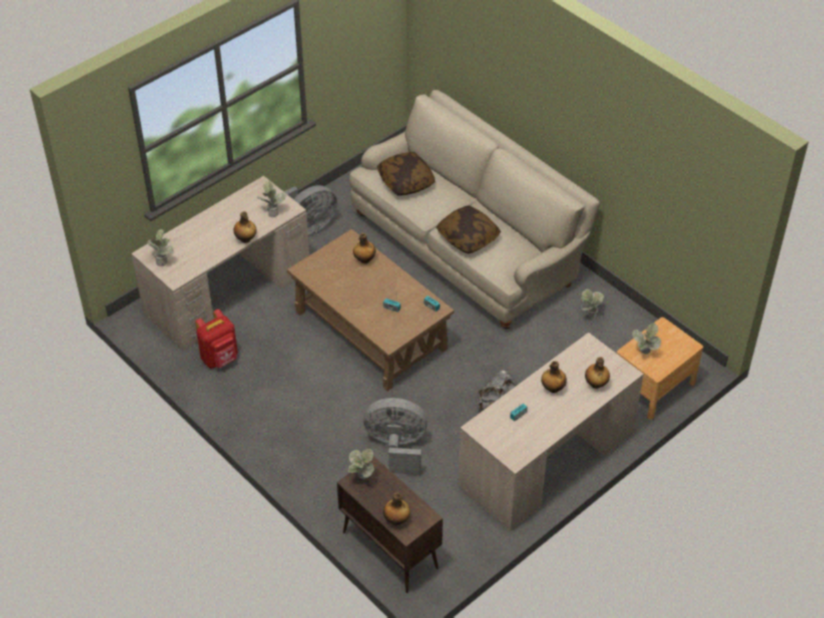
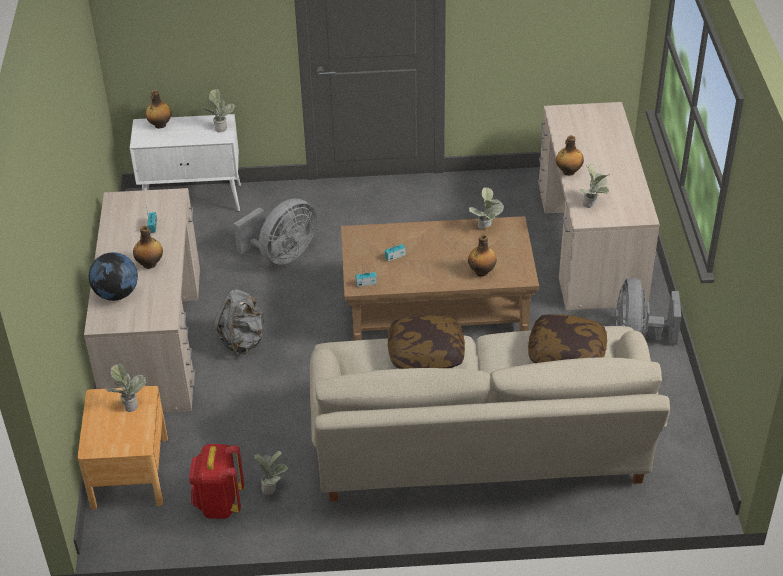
camera: 130 degrees right, 5 degrees down
(163, 260) = (591, 114): potted plant -> potted plant (486, 228)
(220, 359) = (505, 202): red backpack -> red backpack (219, 504)
(389, 549) = (194, 200): brown cabinet -> white cabinet
(595, 384) = (116, 294): bottle -> globe

